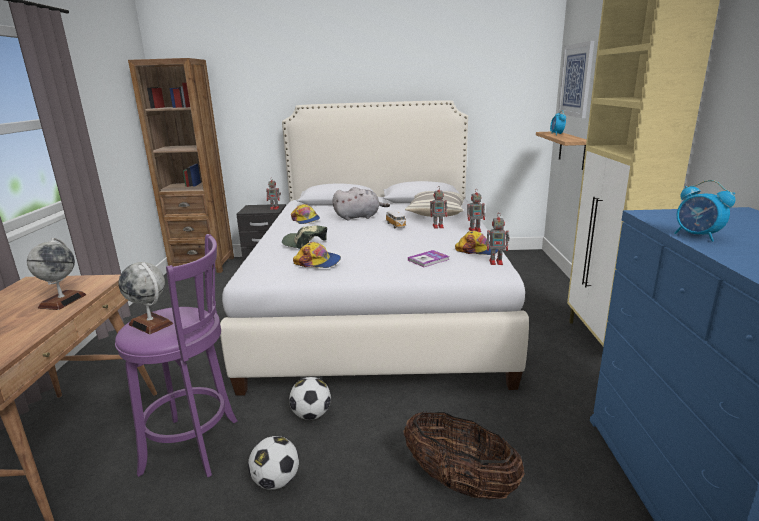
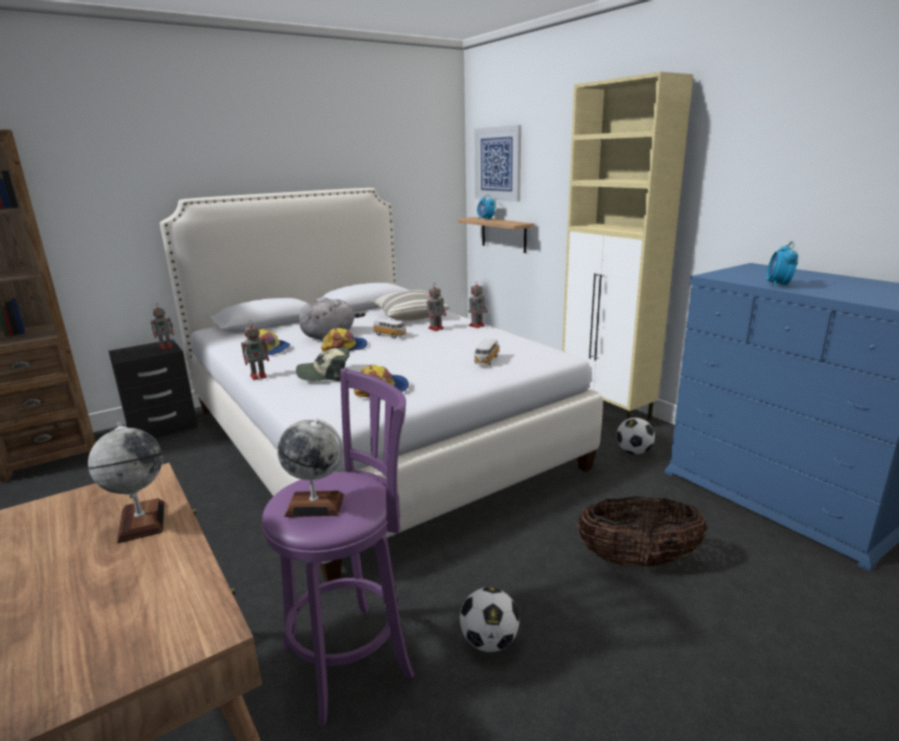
camera: 35 degrees left, 0 degrees up
(311, 415) = (443, 566): football -> football (634, 452)
(428, 260) = (486, 360): book -> toy car
(478, 249) = (511, 342): cap -> cap (345, 347)
(496, 262) = (546, 349): toy robot -> toy robot (259, 376)
(697, 236) = (778, 285): alarm clock -> alarm clock turned 90 degrees clockwise

